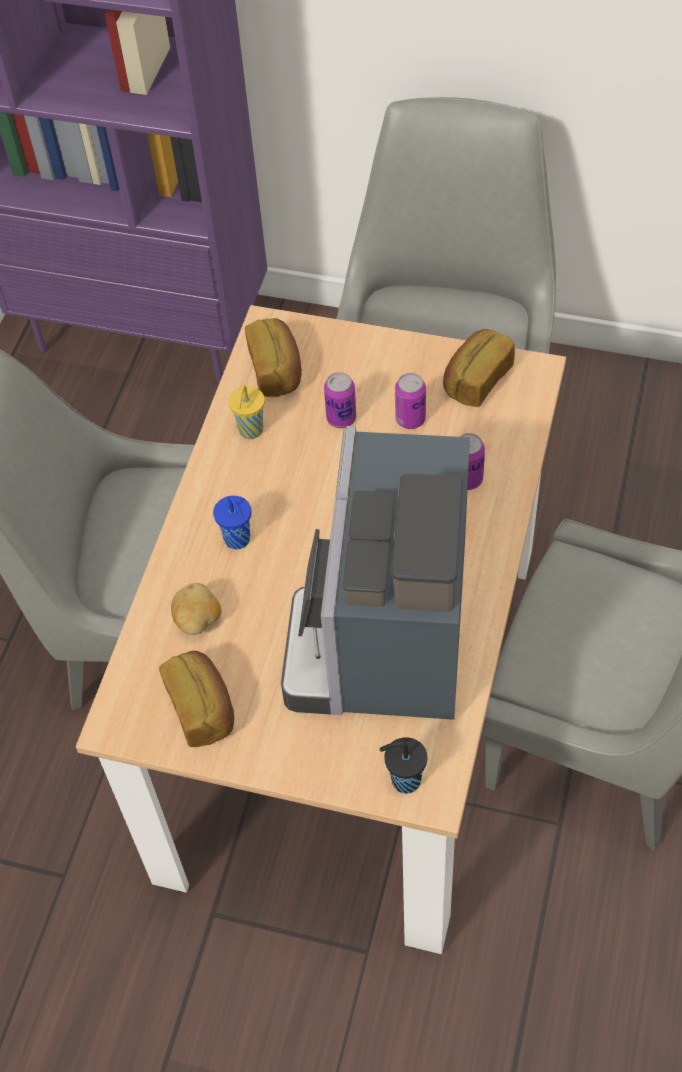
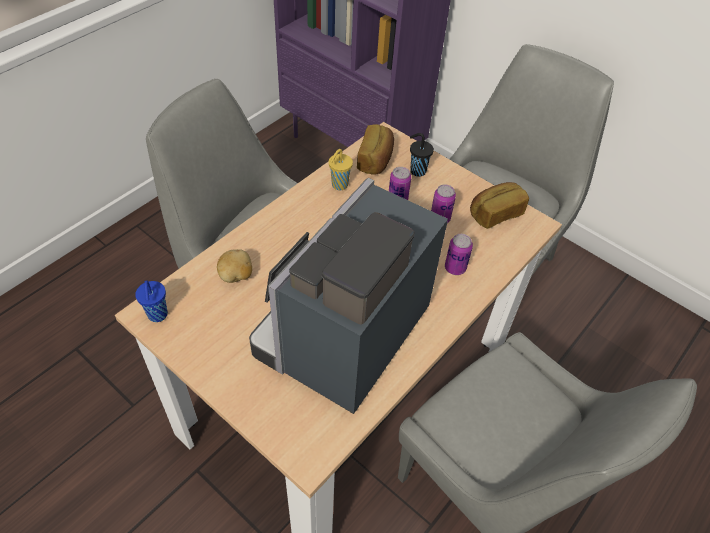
camera: 20 degrees right, 5 degrees down
(202, 708) = (202, 328): bread -> none
(238, 540) = (291, 241): blue cup -> blue cup (157, 315)
(404, 780) = (296, 438): black cup -> black cup (417, 171)

